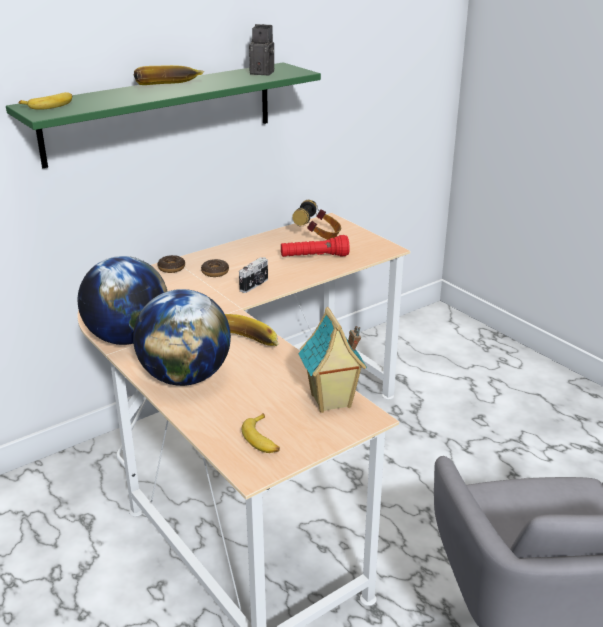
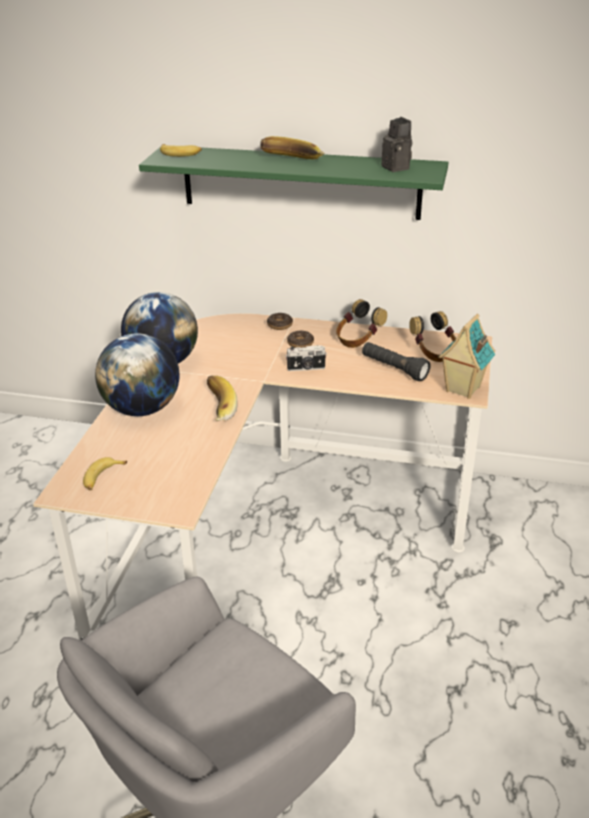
camera: 50 degrees right, 5 degrees up
(252, 251) = (358, 340): none -> headphones
(314, 257) = (394, 369): red flashlight -> black flashlight
(331, 402) = (182, 483): toy house -> toy house (462, 389)

